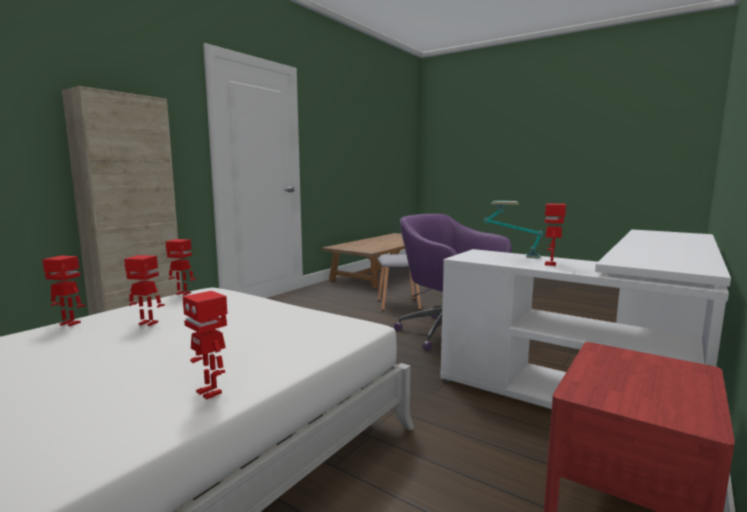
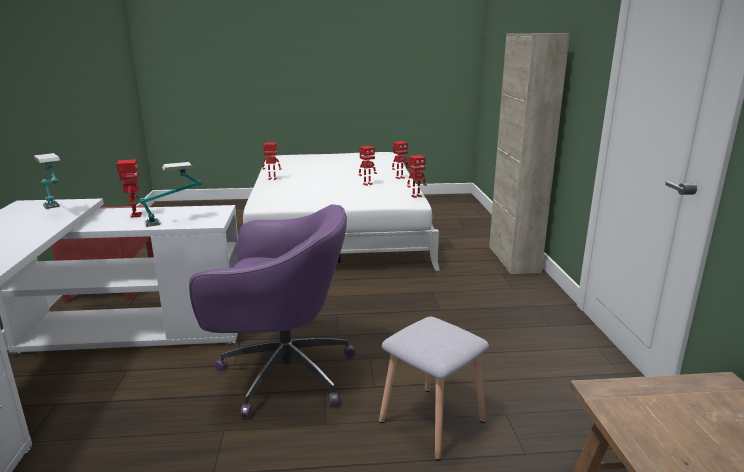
camera: 140 degrees right, 10 degrees up
(639, 258) = (56, 211): none -> table lamp

